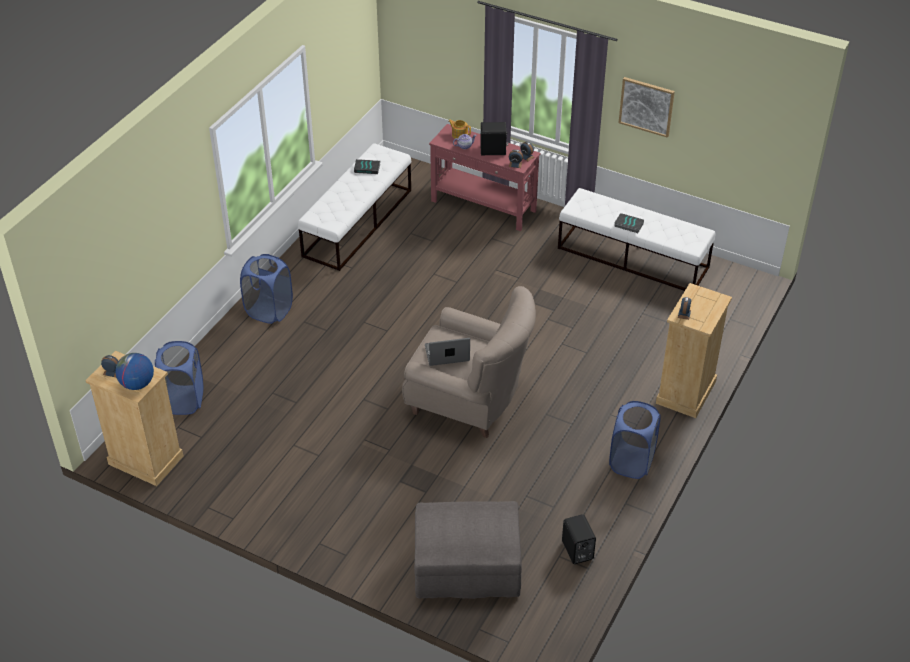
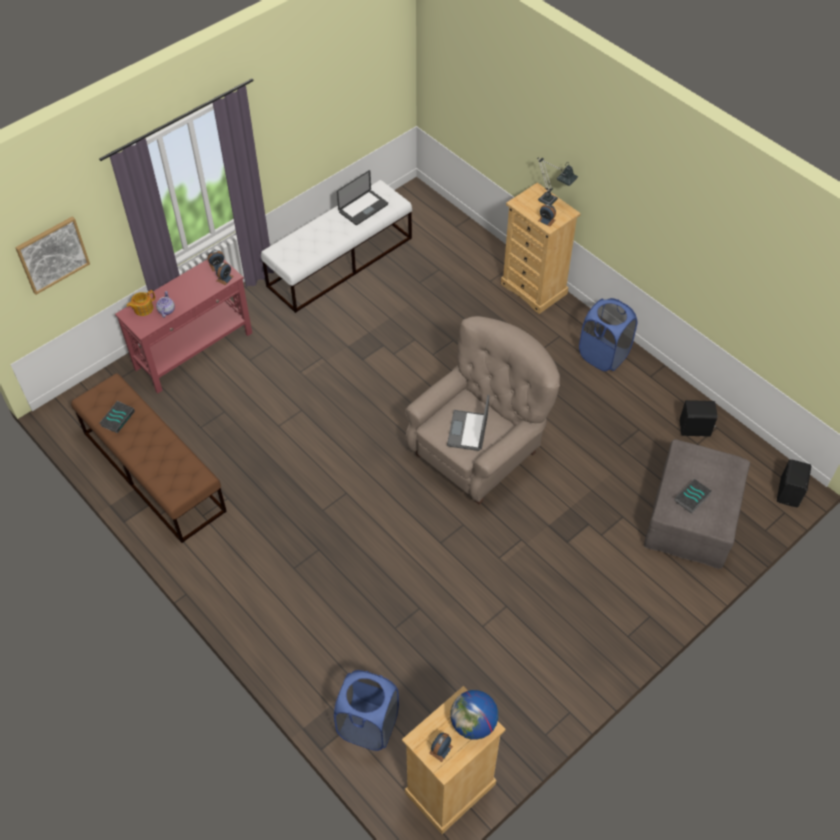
camera: 70 degrees left, 10 degrees up
(269, 311) = (258, 599): blue laundry basket -> none
(358, 222) = (153, 471): white bench -> brown bench
(493, 151) = (191, 289): black speaker -> black speaker (790, 493)
(628, 225) = (341, 234): book -> book (692, 498)
(646, 106) = (284, 124): picture -> picture (52, 254)
(669, 229) = (363, 208): none -> laptop
(711, 312) = (551, 202): none -> table lamp

